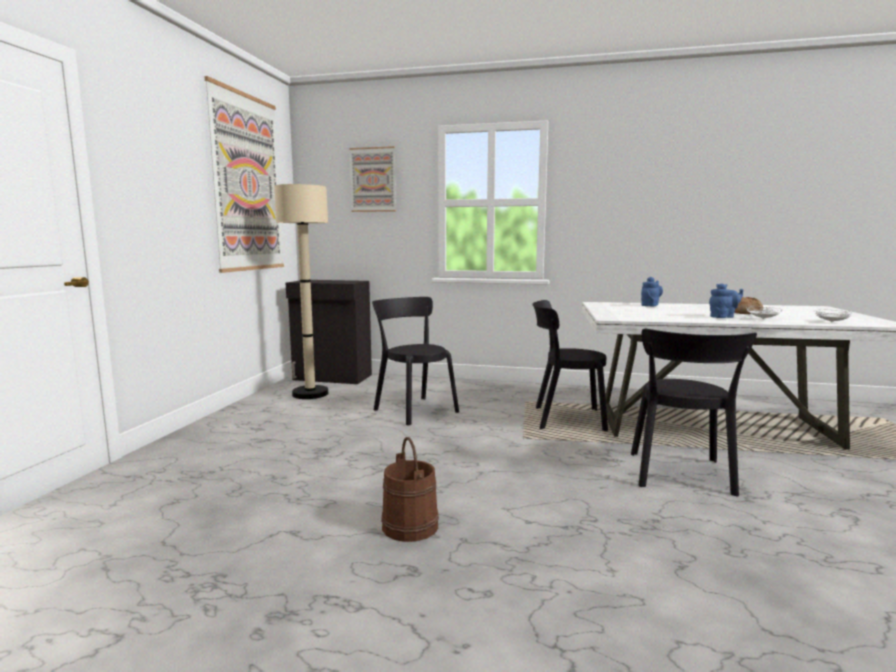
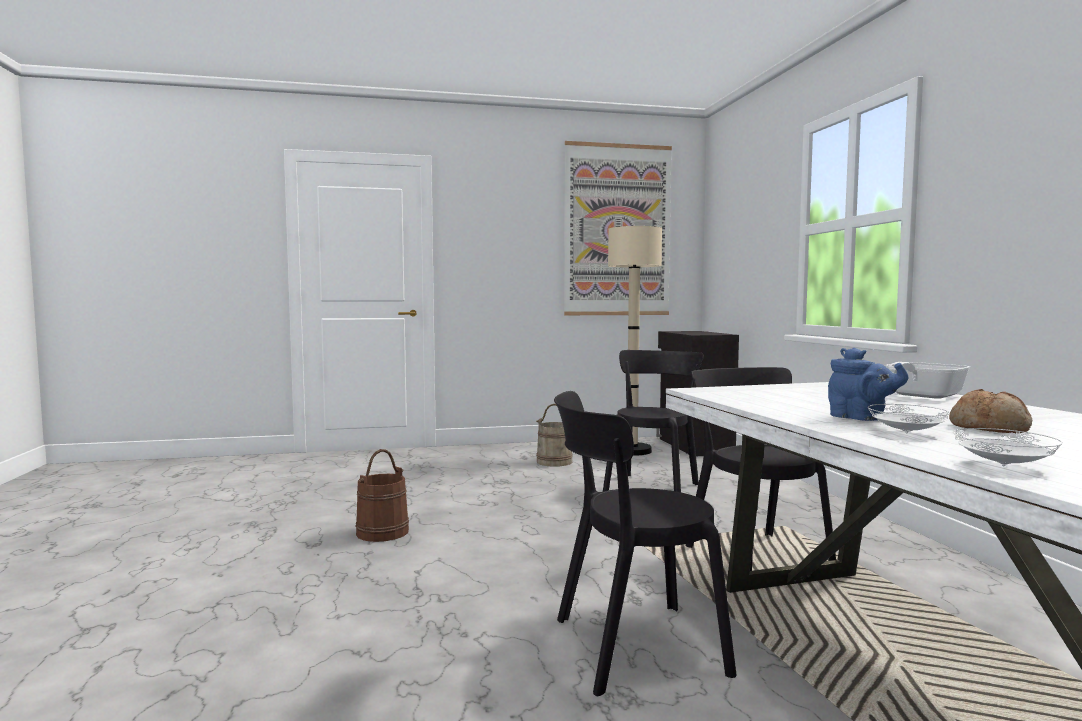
camera: 65 degrees right, 5 degrees down
(294, 421) = (554, 461): none -> beige bucket
(373, 180) = (752, 209): picture -> none
(650, 305) = (920, 396): blue teapot -> frying pan

